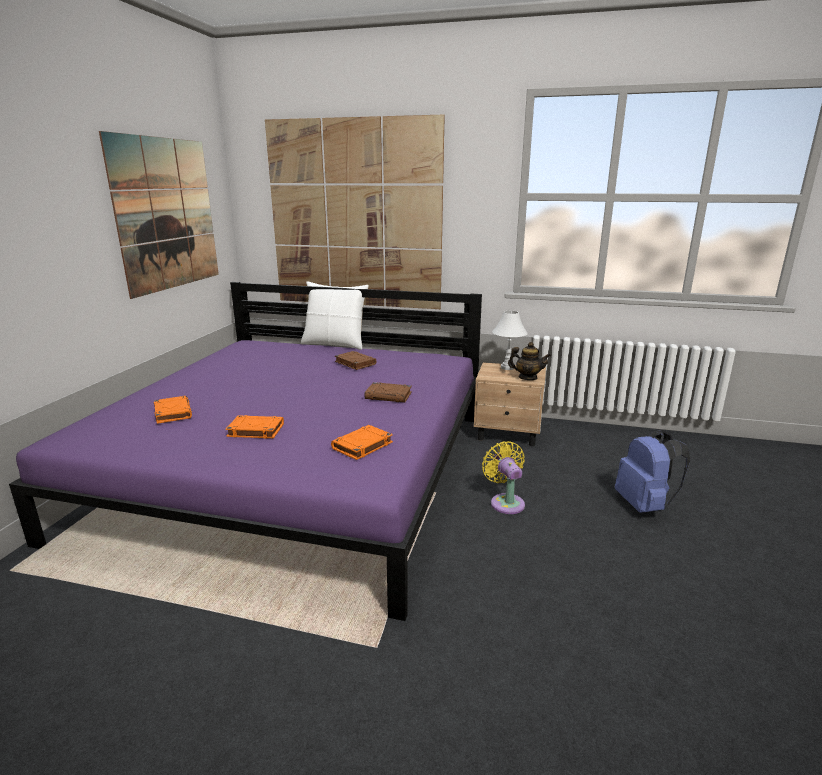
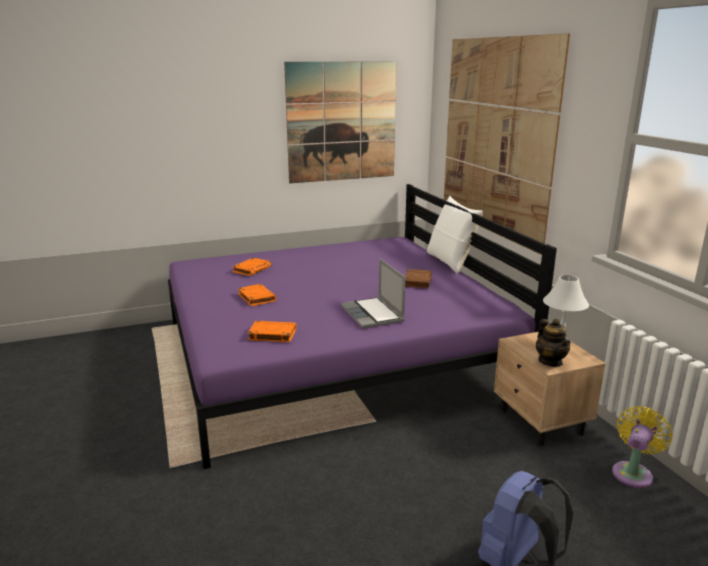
camera: 55 degrees right, 0 degrees up
(389, 396) = (373, 314): brown book -> laptop
(505, 502) = (406, 463): yellow fan -> yellow fan (633, 472)

